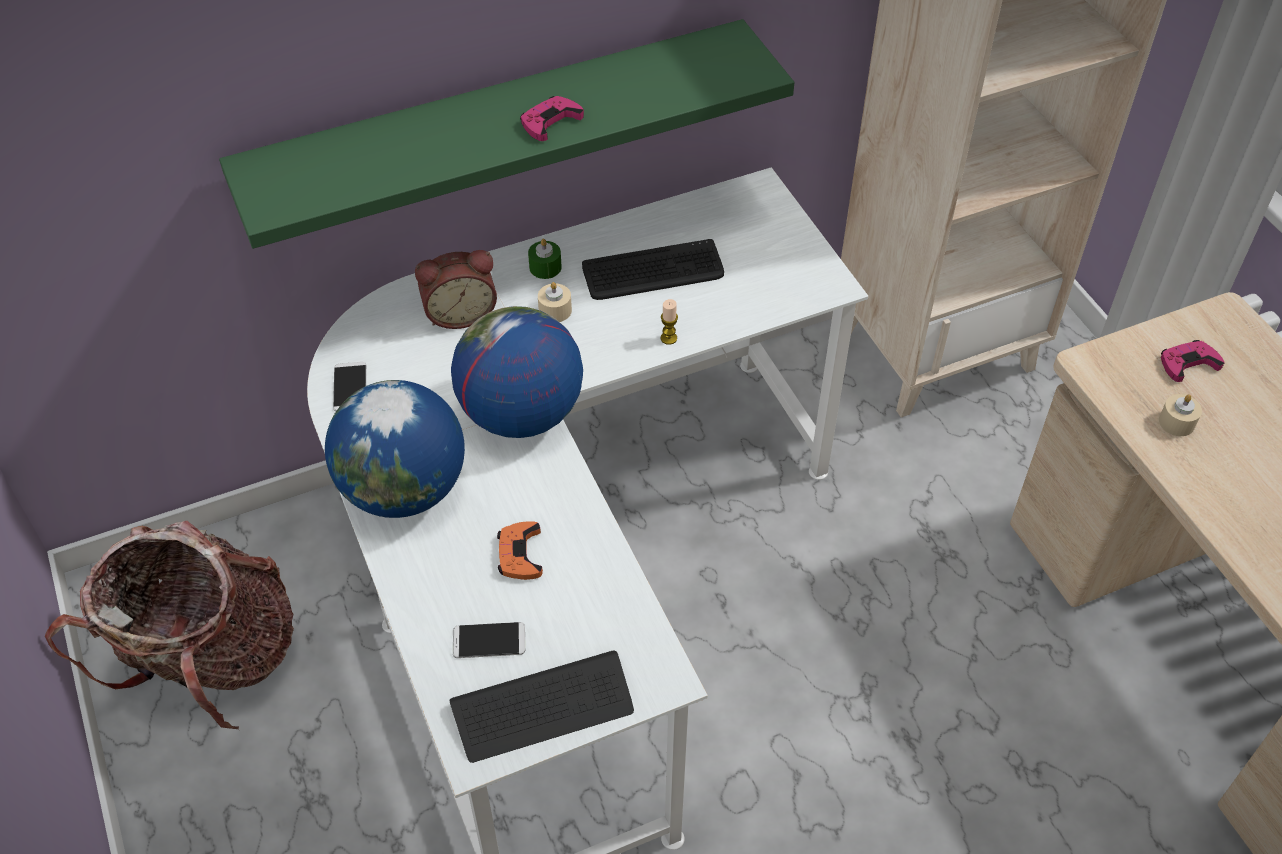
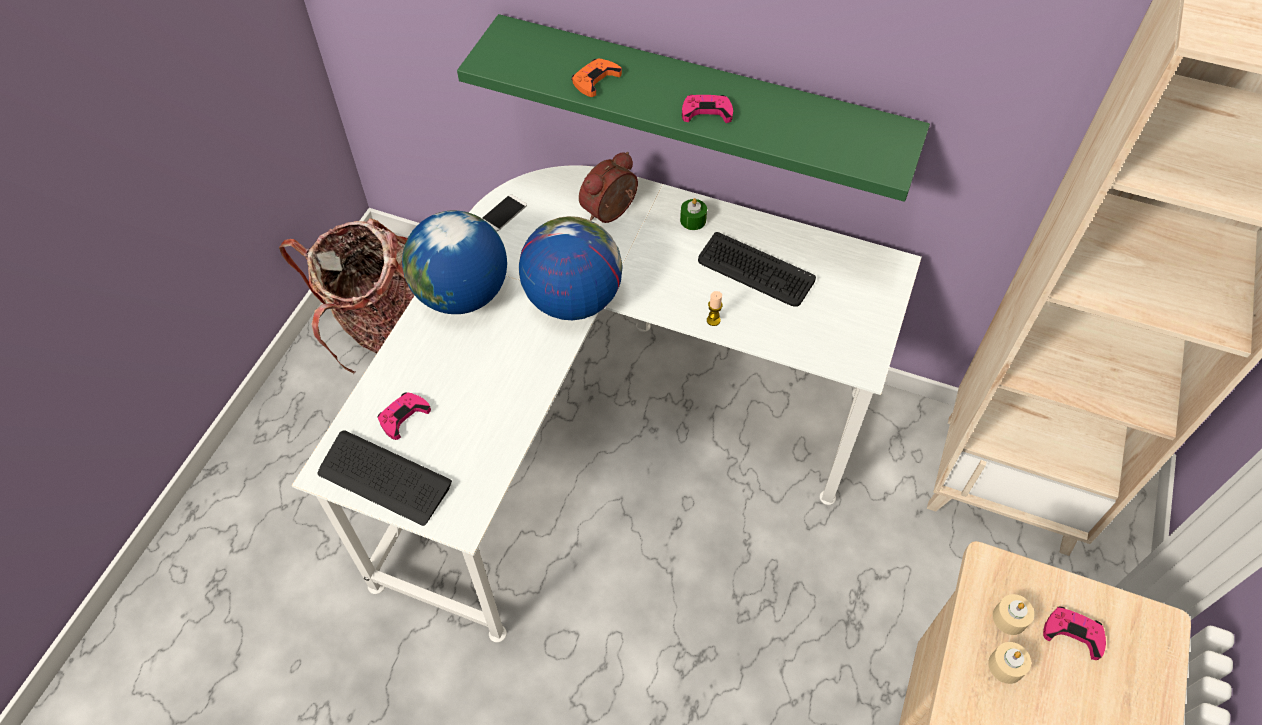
camera: 45 degrees right, 5 degrees up
(460, 312) = (611, 213): alarm clock -> alarm clock turned 105 degrees clockwise
(489, 641) = (403, 416): phone -> pink game controller
(520, 554) = (475, 381): orange game controller -> orange game controller (595, 80)
(555, 310) = (666, 251): beige candle -> beige candle (1009, 618)

